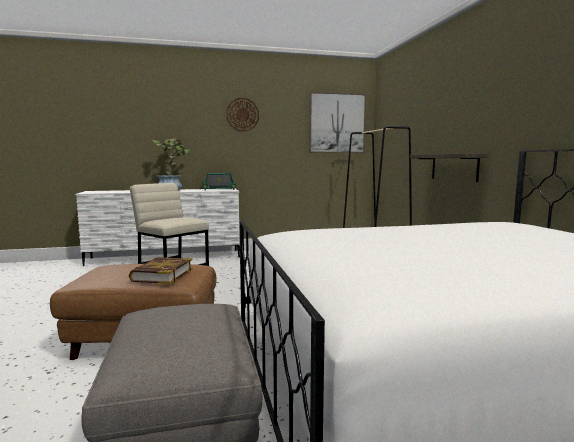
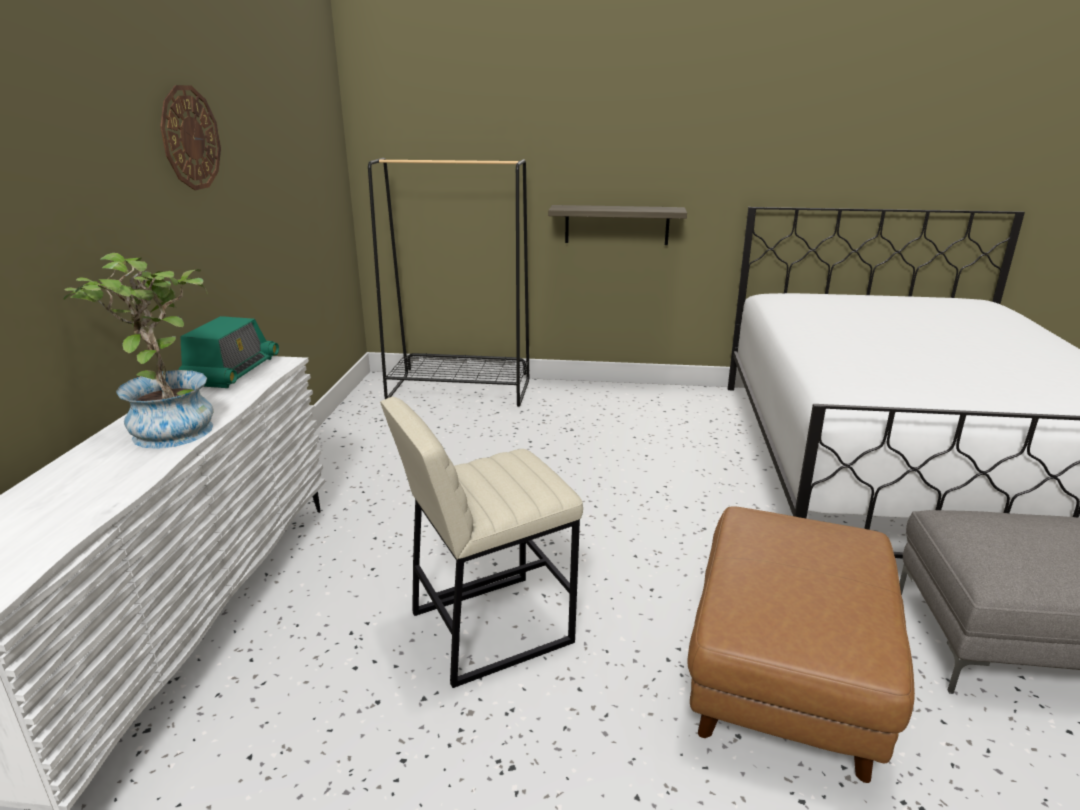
camera: 70 degrees left, 15 degrees up
(162, 275) = (834, 547): book -> none
(337, 123) = (313, 139): picture -> none

